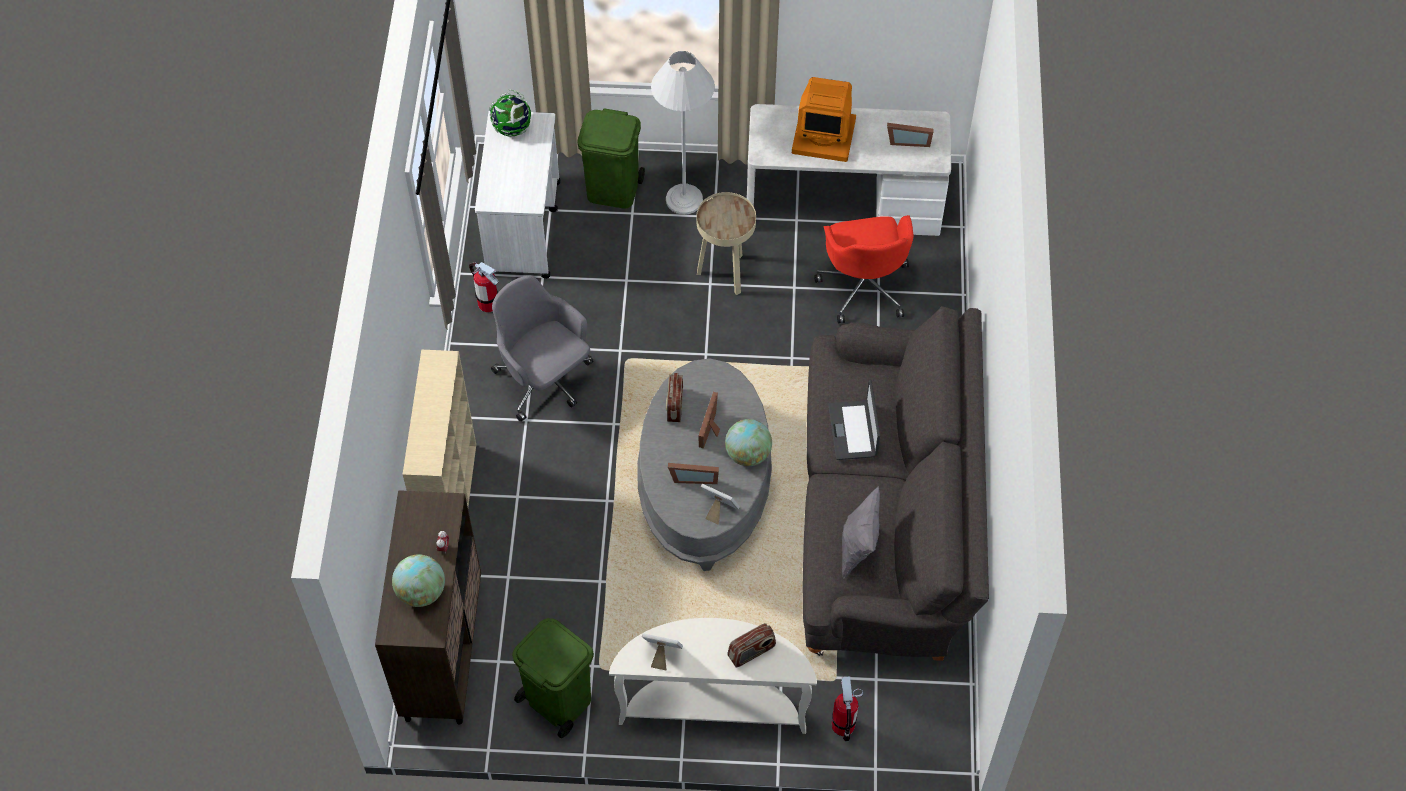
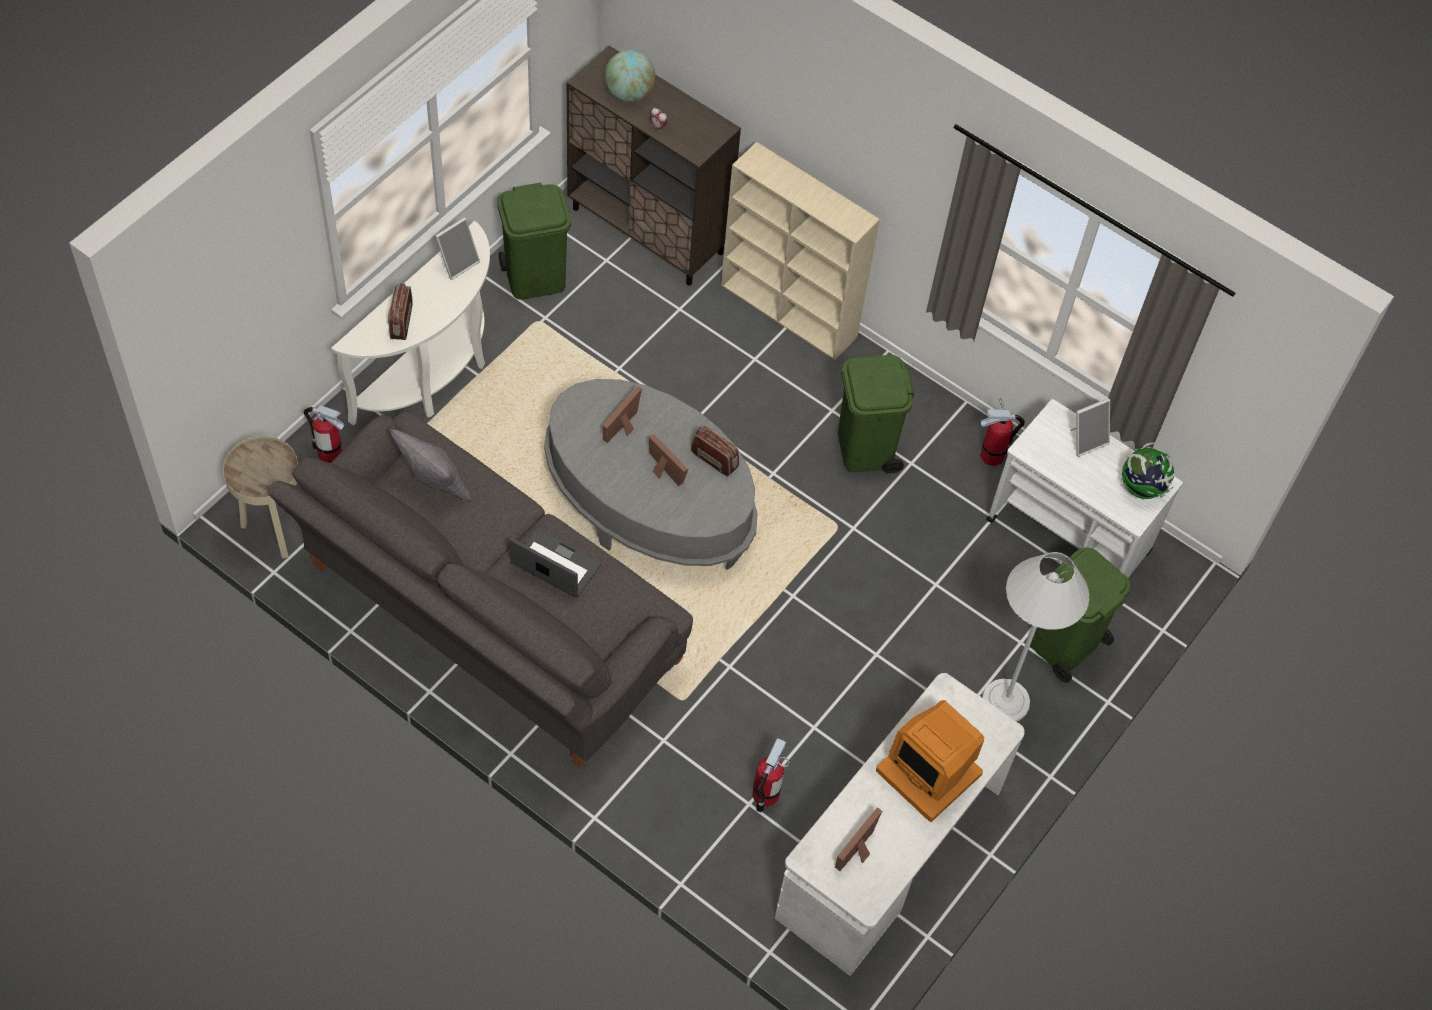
camera: 120 degrees right, 0 degrees up
(544, 380) = (865, 449): grey office chair -> green trash can
(718, 510) = (575, 424): picture frame -> picture frame (1086, 440)
(725, 274) = (878, 675): beige side table -> beige side table (275, 530)
(748, 454) = (612, 482): globe -> none
(824, 135) = (930, 771): monitor -> monitor turned 90 degrees counterclockwise
(864, 285) = (765, 795): red office chair -> fire extinguisher

